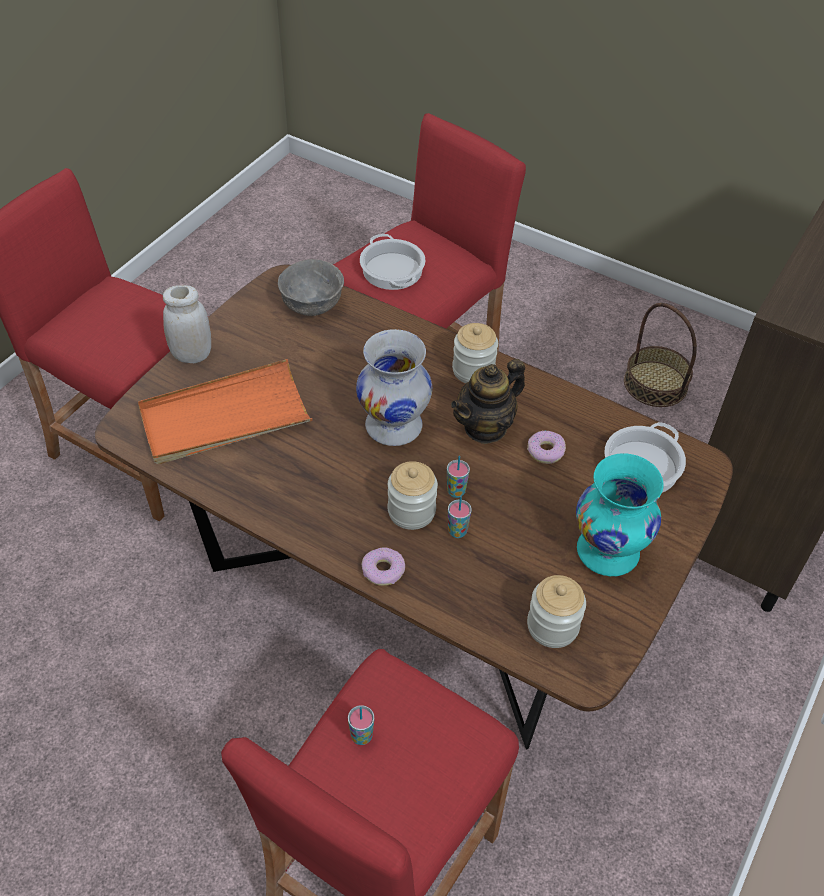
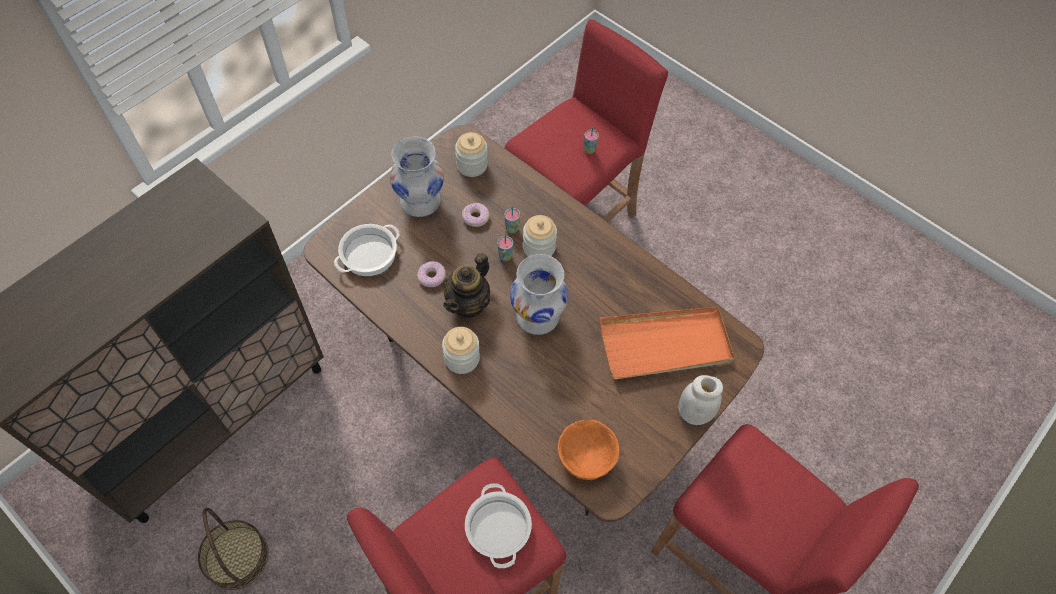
camera: 170 degrees left, 10 degrees up
(313, 304) = (585, 457): grey bowl -> orange bowl
(383, 571) = (565, 212): donut -> donut (475, 217)
(485, 427) = (468, 304): teapot -> teapot turned 150 degrees clockwise
(606, 551) = (421, 202): turquoise vase -> white vase

